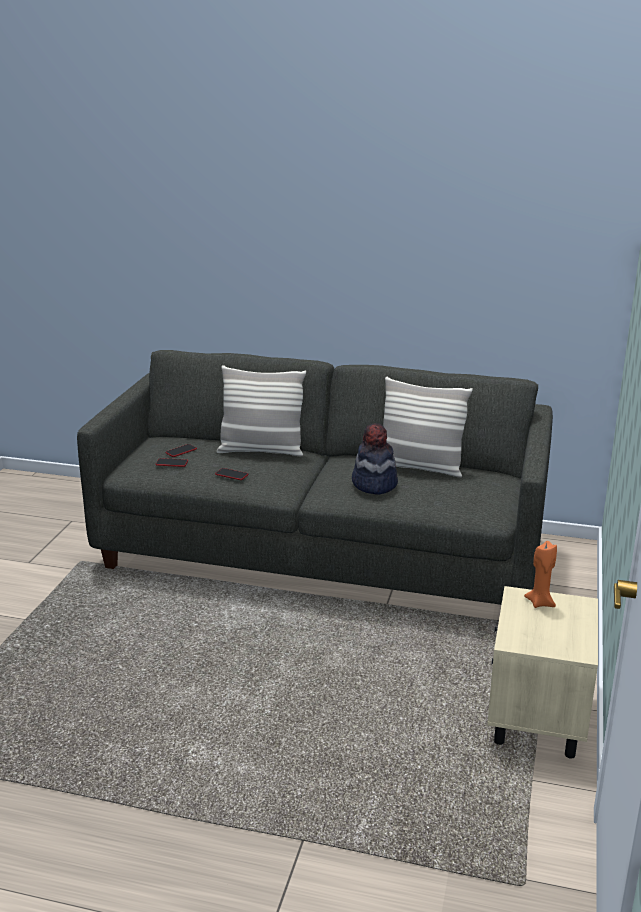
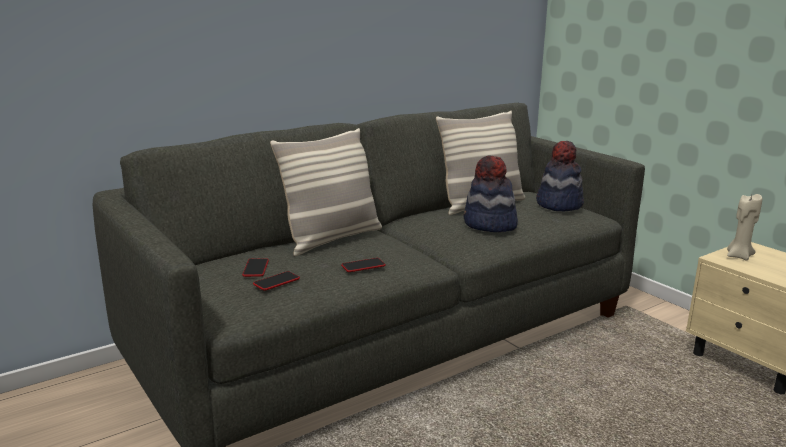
camera: 50 degrees left, 5 degrees down
(474, 492) = (558, 204): none -> hat
(540, 602) = (738, 256): orange candle -> beige candle

